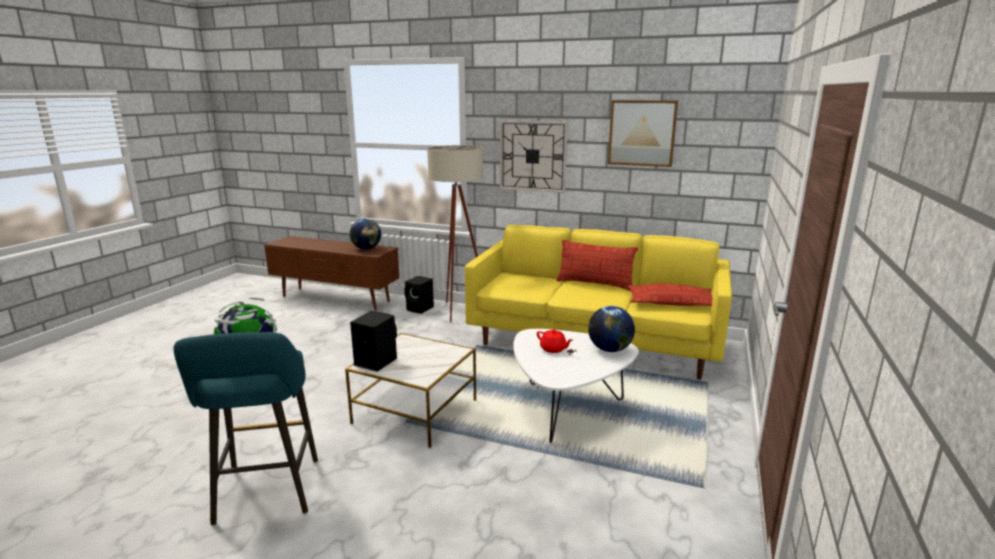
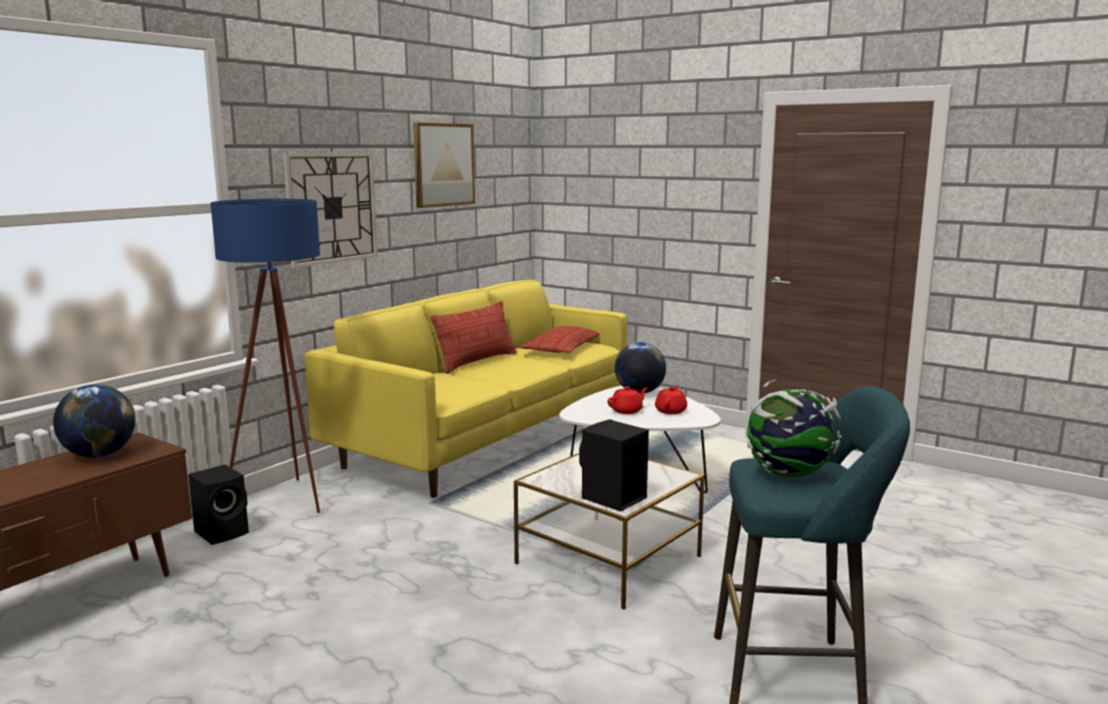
camera: 75 degrees left, 5 degrees down
(459, 313) = (287, 503): beige floor lamp -> blue floor lamp
(566, 365) = (671, 411): none -> red teapot

